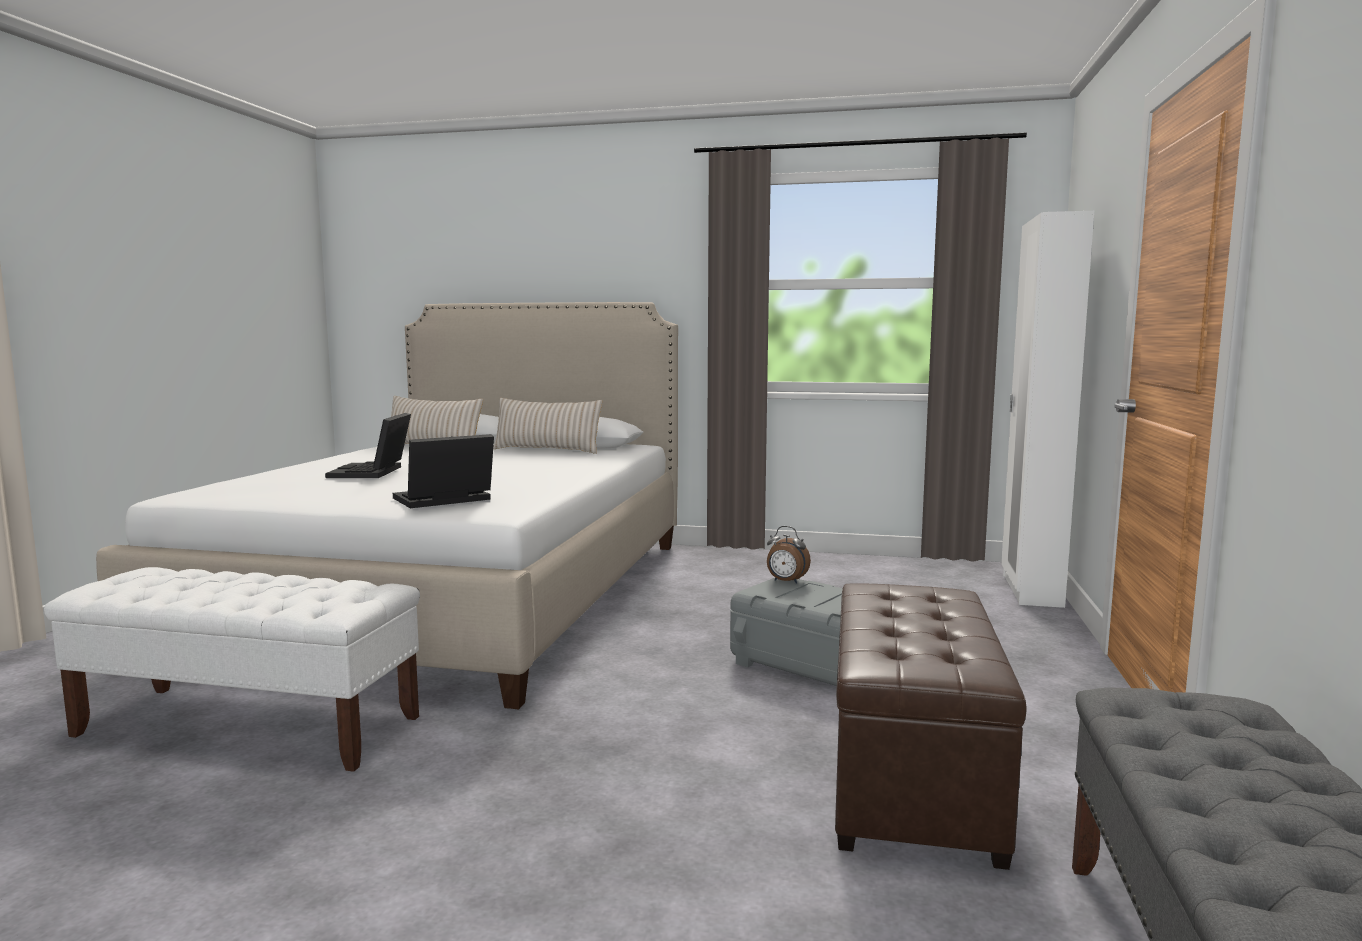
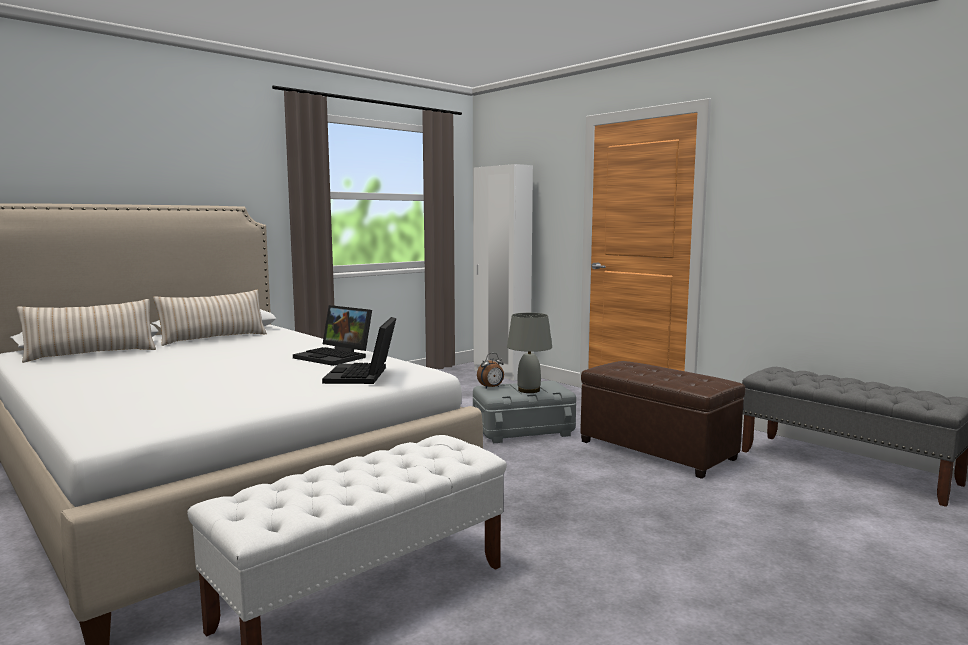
camera: 55 degrees left, 0 degrees up
(372, 472) = (196, 376): laptop -> laptop (336, 357)
(814, 600) = (529, 390): none -> grey table lamp

